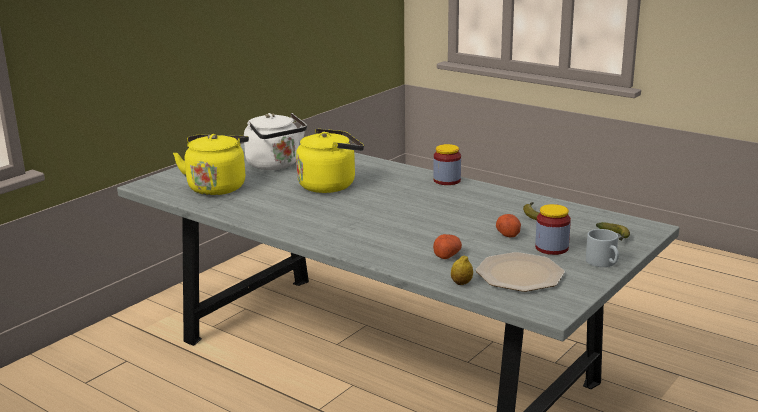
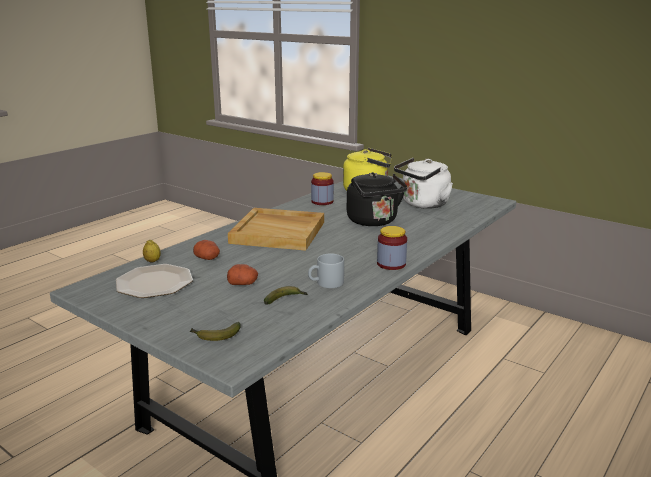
camera: 90 degrees right, 0 degrees up
(330, 185) = (374, 221): yellow kettle -> black kettle
(362, 226) = (279, 232): none -> beige tray
(551, 248) = (201, 300): jar -> jar (322, 201)
(604, 263) = (153, 322): grey mug -> grey mug (326, 283)

